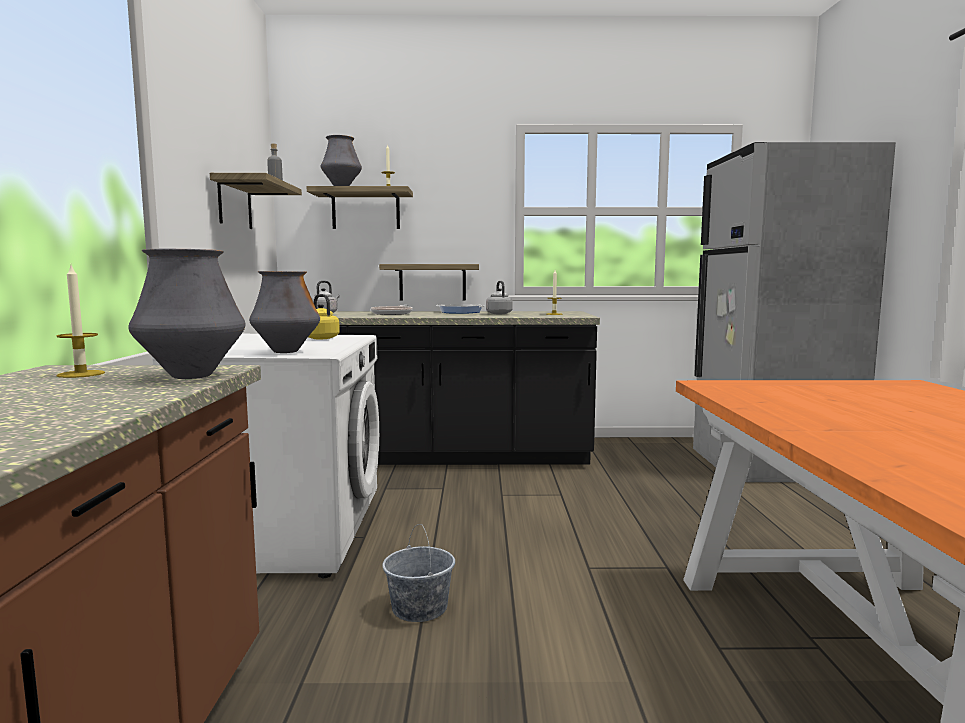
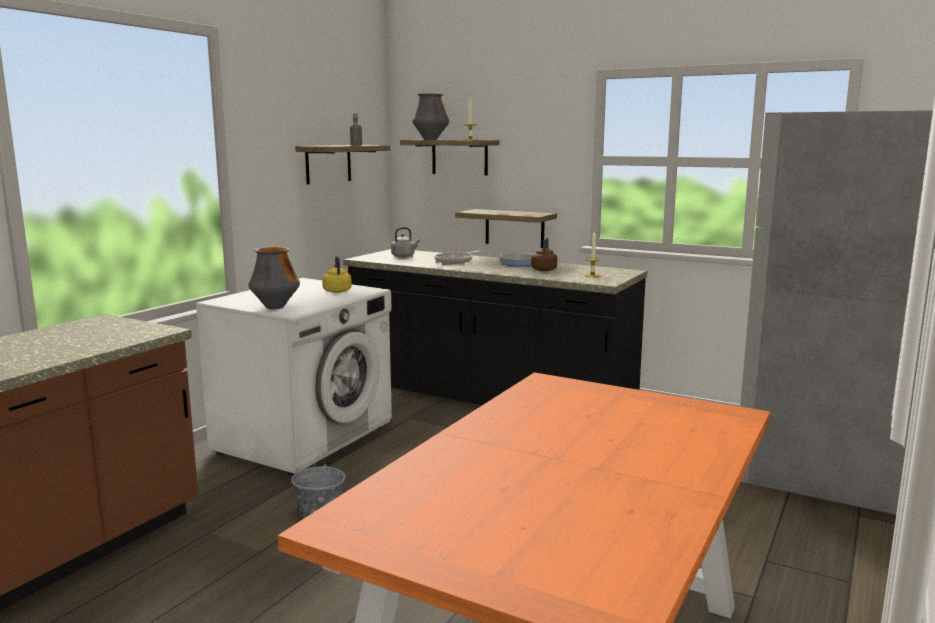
camera: 30 degrees right, 5 degrees up
(81, 374) = (98, 326): candle -> none
(191, 376) = (135, 336): vase -> none
(498, 313) = (544, 269): grey kettle -> brown kettle

